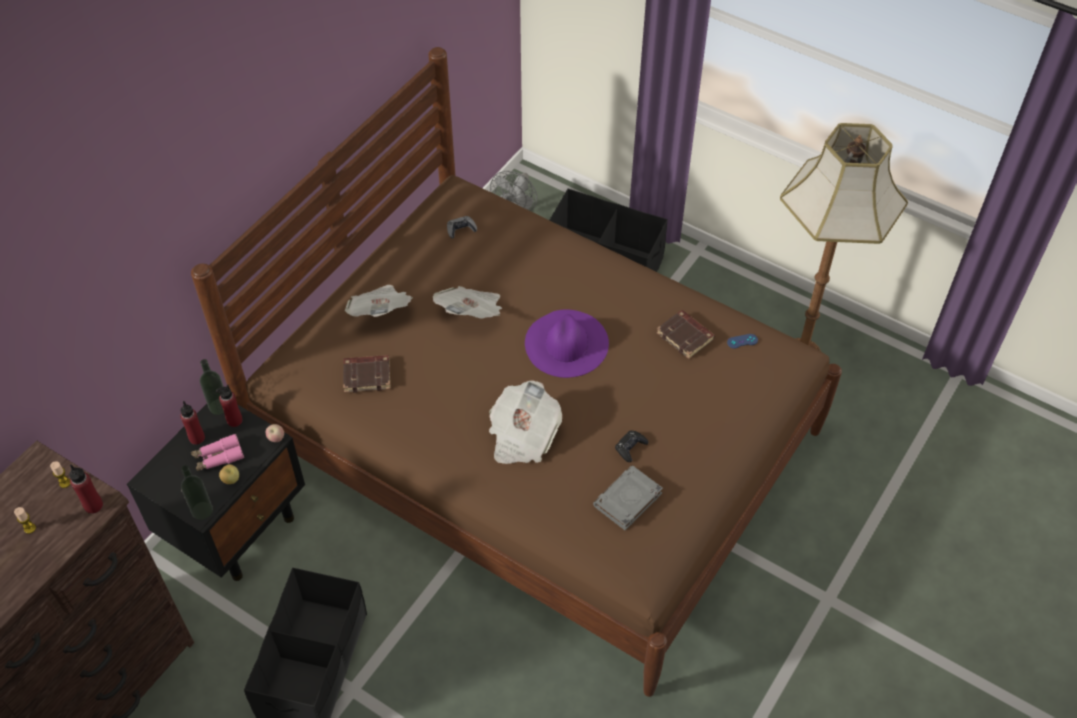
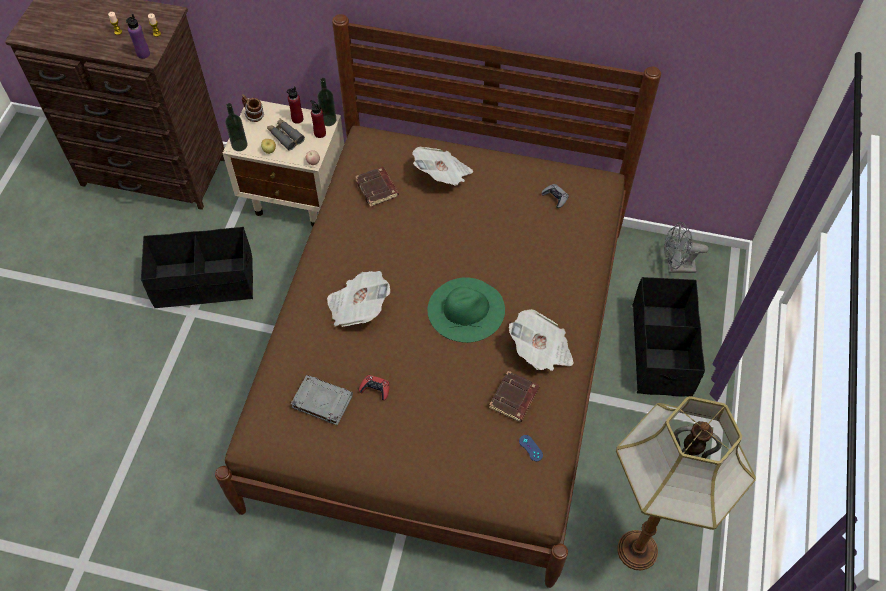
camera: 70 degrees right, 5 degrees up
(93, 505) = (143, 54): red bottle -> purple bottle
(162, 483) = (254, 116): none -> mug
(218, 457) = (285, 136): pink binoculars -> grey binoculars
(237, 527) = (296, 197): black nightstand -> beige nightstand
(471, 313) = (467, 234): newspaper -> newspaper (541, 351)
(566, 343) = (466, 309): purple hat -> green hat
(630, 447) = (375, 389): black game controller -> red game controller

